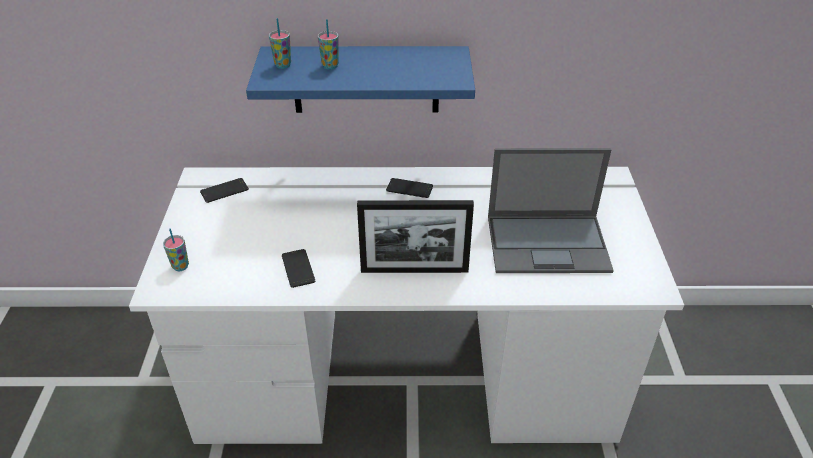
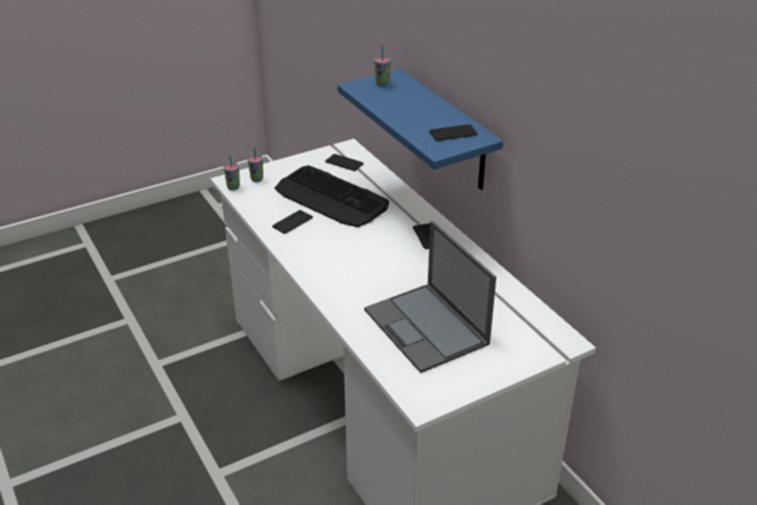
camera: 60 degrees right, 5 degrees down
(281, 224) = (331, 198): none -> keyboard
(330, 66) = (401, 99): cup -> cup (233, 188)
(414, 270) = (333, 271): picture frame -> none
(431, 63) = (453, 133): none -> phone

